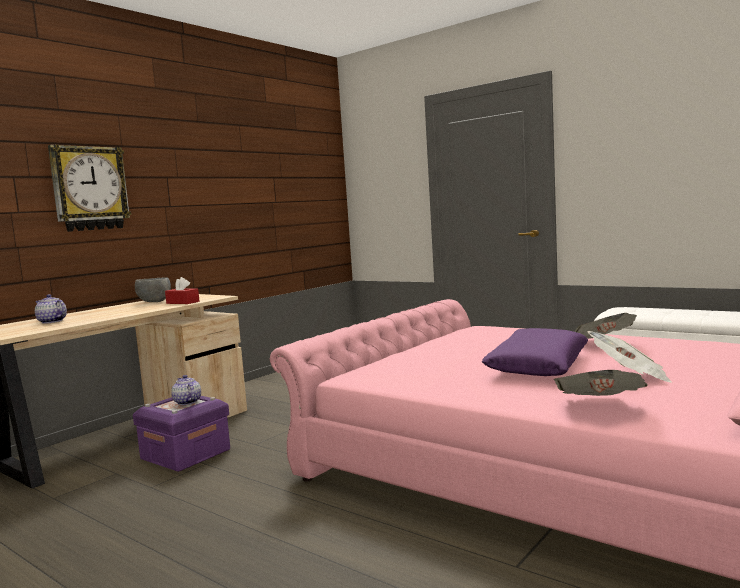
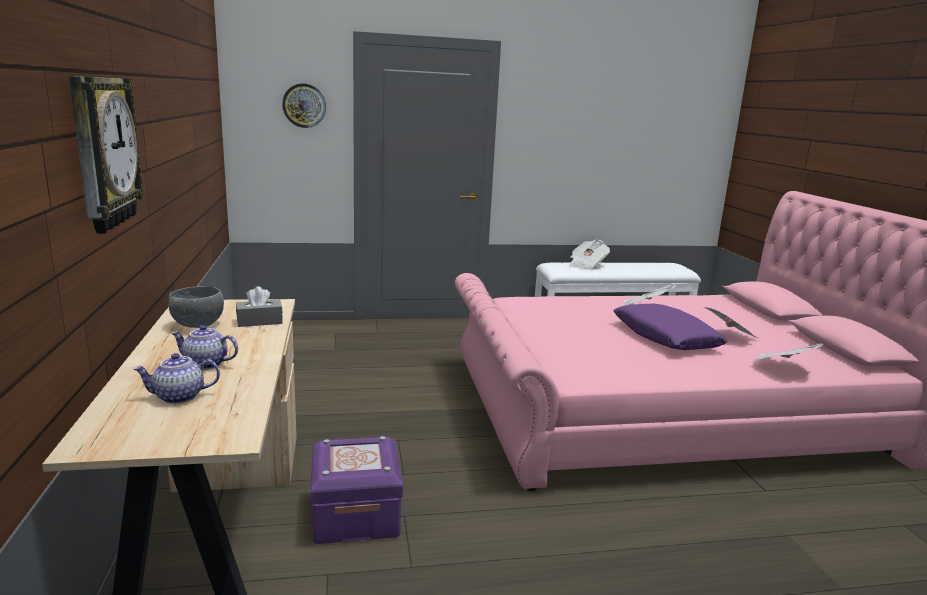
camera: 50 degrees left, 10 degrees up
(182, 302) = (259, 321): red tissue box -> grey tissue box
(187, 402) = (363, 452): teapot -> teapot (205, 364)
(394, 165) = (304, 105): none -> wall clock
(665, 310) = (586, 265): none -> newspaper

